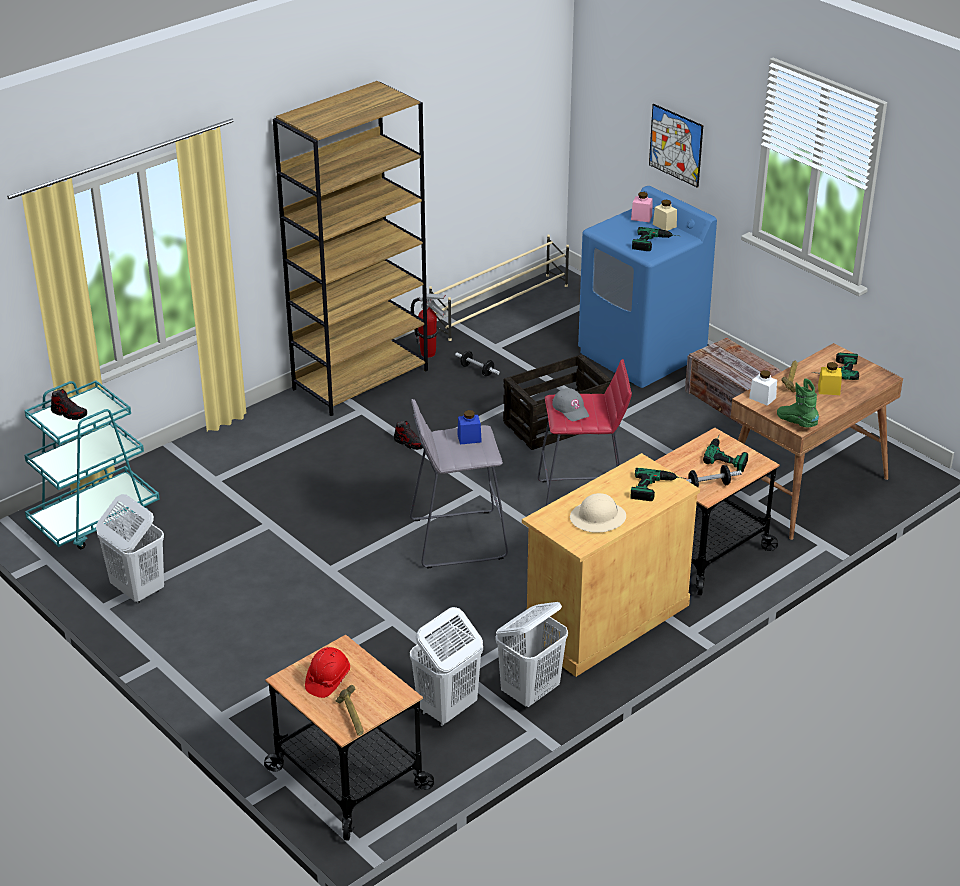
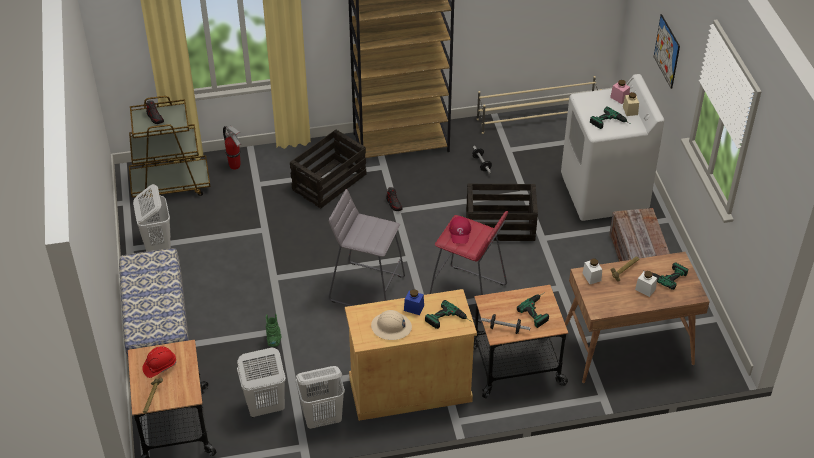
camera: 30 degrees right, 10 degrees up
(95, 518) = (171, 184): turquoise cart -> brown cart
(230, 685) = (159, 333): none -> bench
(308, 447) = (329, 182): none -> crate
(428, 354) = (460, 139): fire extinguisher -> fire extinguisher (235, 166)
(469, 438) = (376, 229): blue jar -> blue jar (414, 308)
(571, 409) = (460, 232): grey cap -> red cap
(642, 354) = (604, 193): blue washing machine -> white washing machine
(796, 423) = (597, 307): green boot -> green boot (274, 338)
(829, 390) = (645, 289): yellow jar -> white jar

